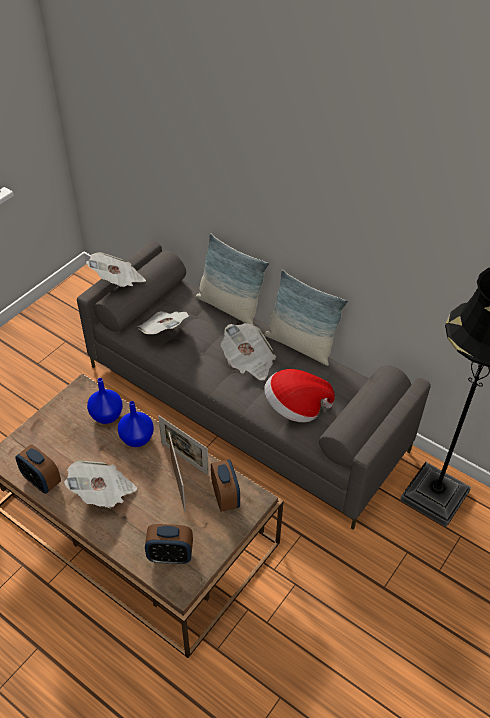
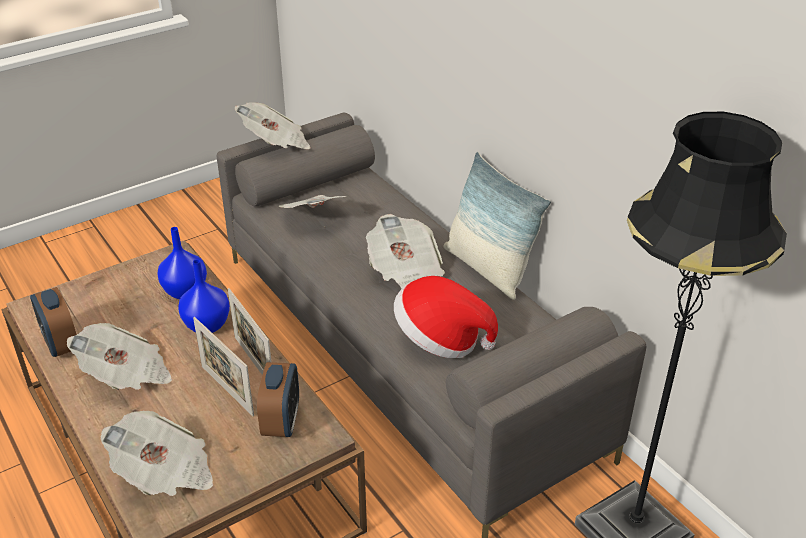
camera: 20 degrees right, 10 degrees down
(170, 555) = (165, 473): alarm clock -> newspaper
(178, 484) = (227, 390): picture frame -> picture frame turned 135 degrees clockwise
(229, 307) = (414, 208): pillow -> none

